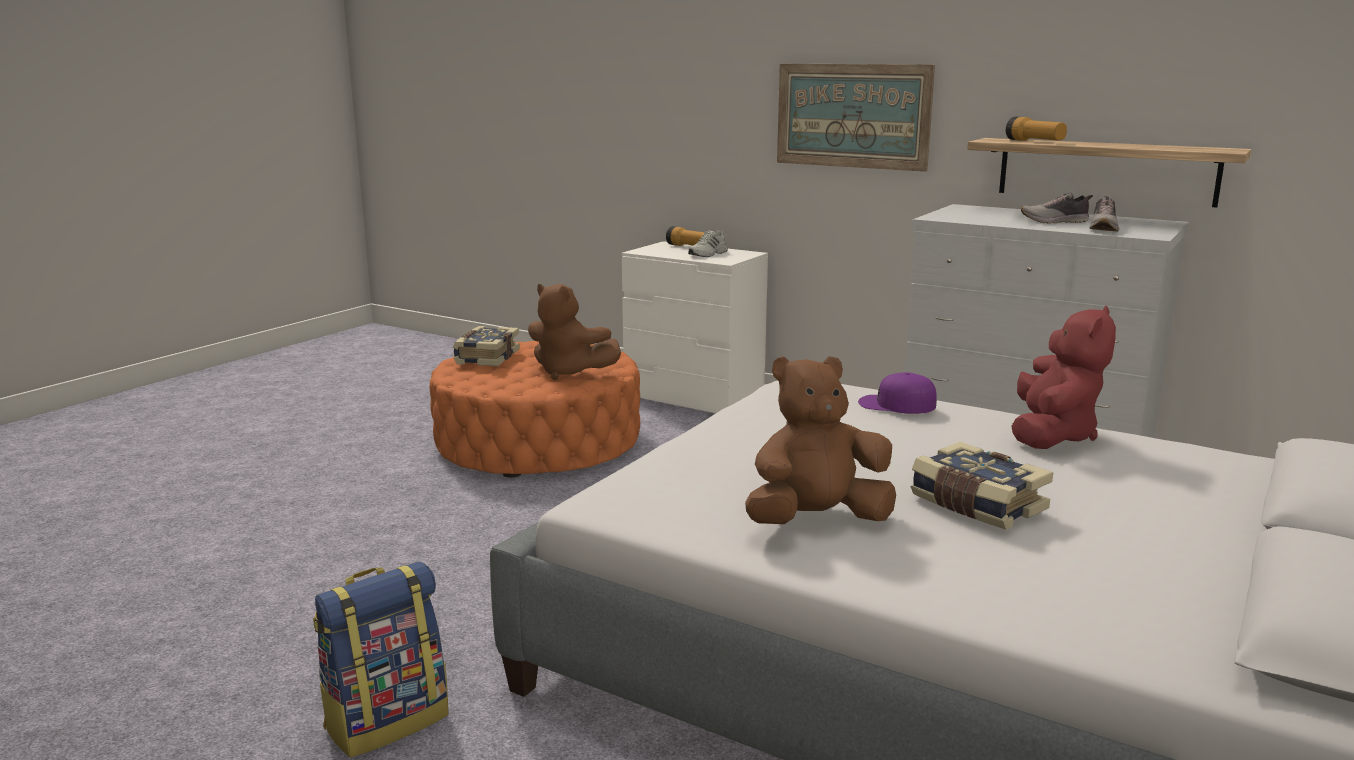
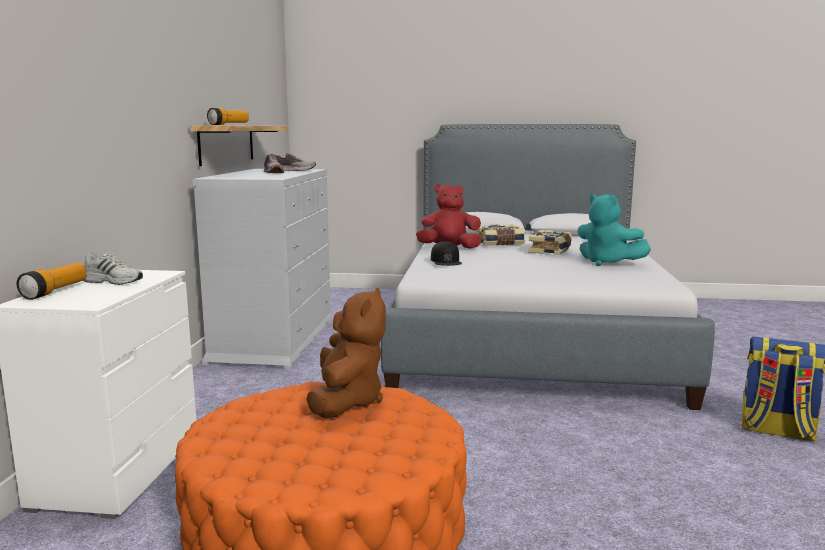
camera: 115 degrees left, 5 degrees down
(486, 357) = (321, 463): book -> book (499, 243)
(816, 520) = (607, 263): brown plush toy -> turquoise plush toy
(852, 116) = (128, 108): picture -> none
(896, 404) = (446, 261): purple cap -> black cap

